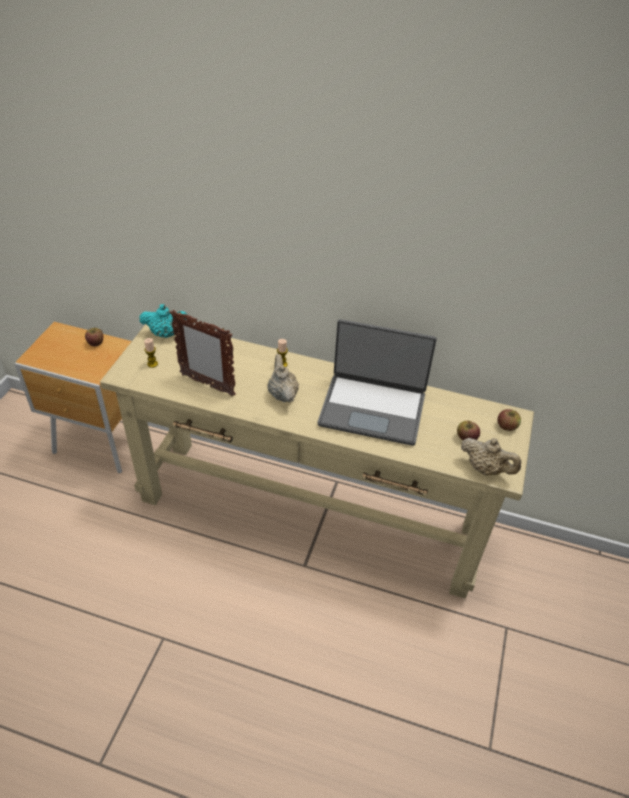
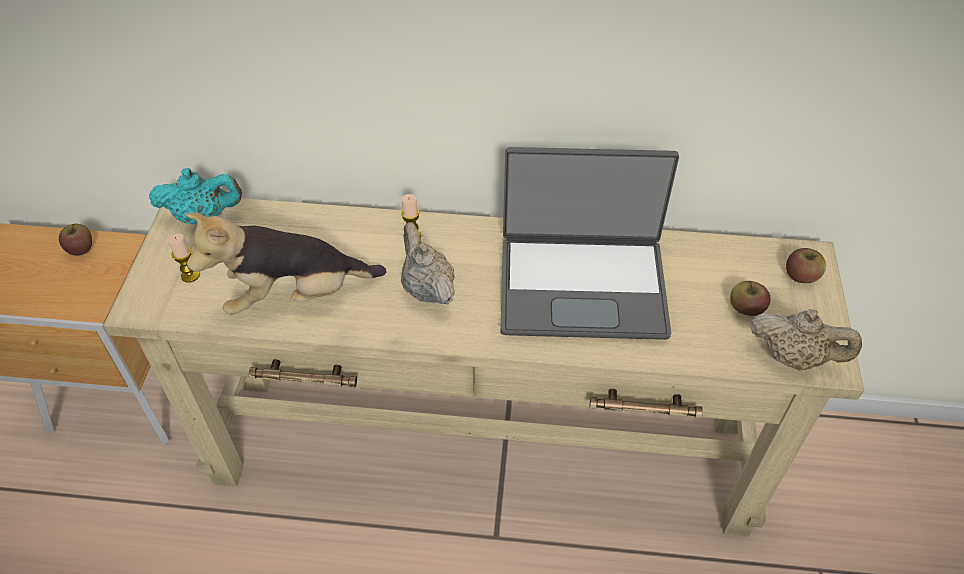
camera: 10 degrees left, 5 degrees up
(207, 384) = (294, 296): picture frame -> plush toy

